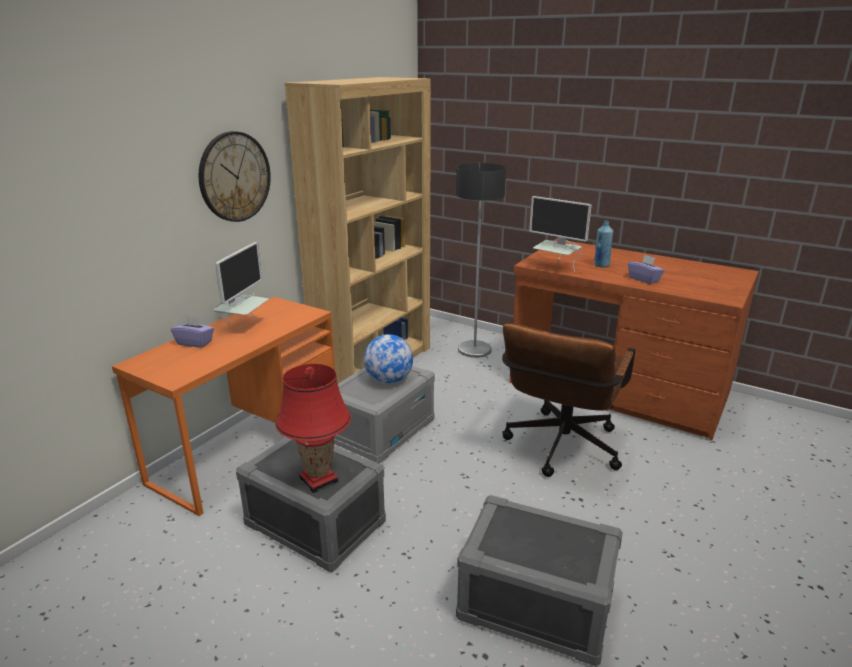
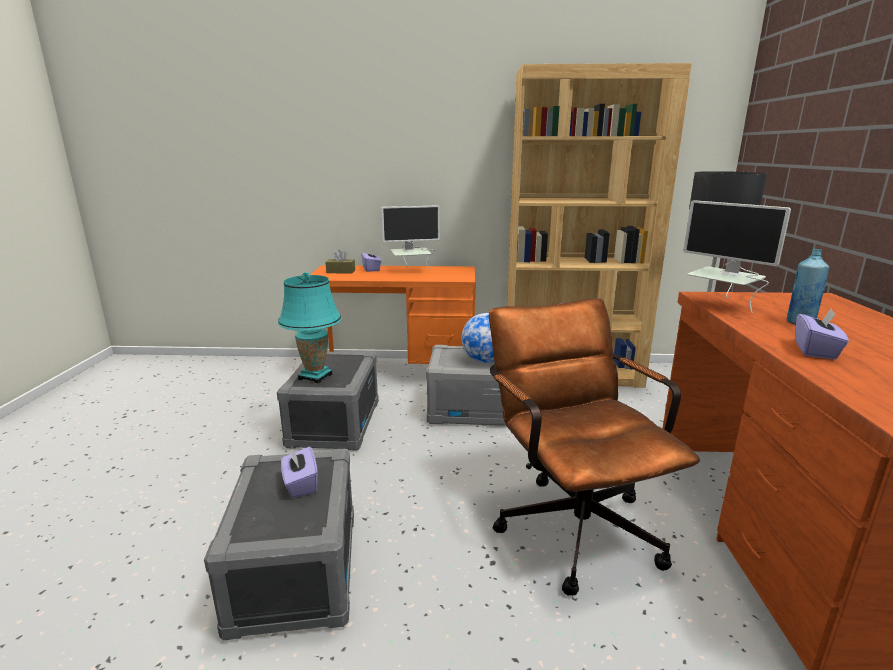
camera: 60 degrees right, 5 degrees down
(173, 361) = (341, 271): none -> brown tissue box
(234, 177) = (451, 153): wall clock -> none
(319, 479) = (315, 376): red table lamp -> turquoise table lamp
(530, 532) = (300, 484): none -> purple tissue box
(556, 268) = (721, 306): monitor -> monitor turned 45 degrees counterclockwise
(559, 450) = (571, 521): brown office chair -> brown office chair turned 75 degrees clockwise

